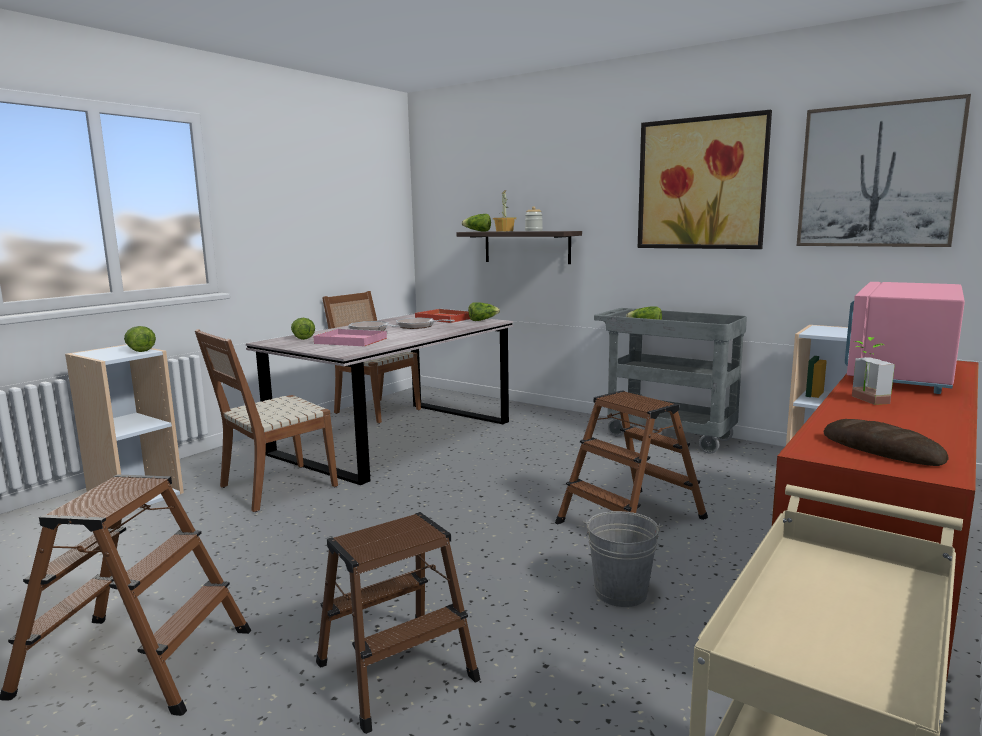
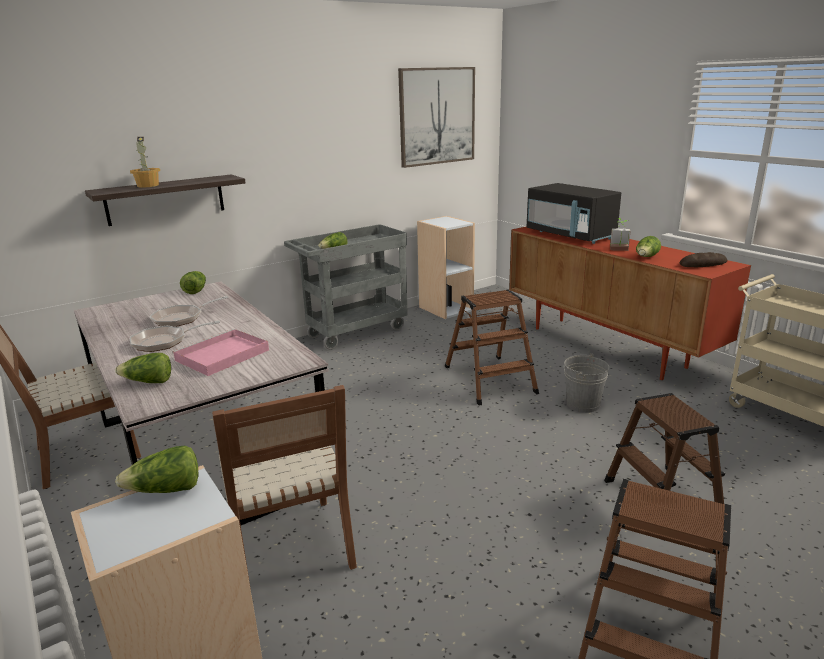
camera: 70 degrees left, 10 degrees up
(443, 318) = (148, 304): red tray -> none
(477, 231) = (110, 190): lettuce -> lettuce (646, 257)
(533, 231) = (189, 181): jar -> none
(701, 184) = (334, 123): picture -> none
(900, 375) = (570, 235): pink microwave -> black microwave

